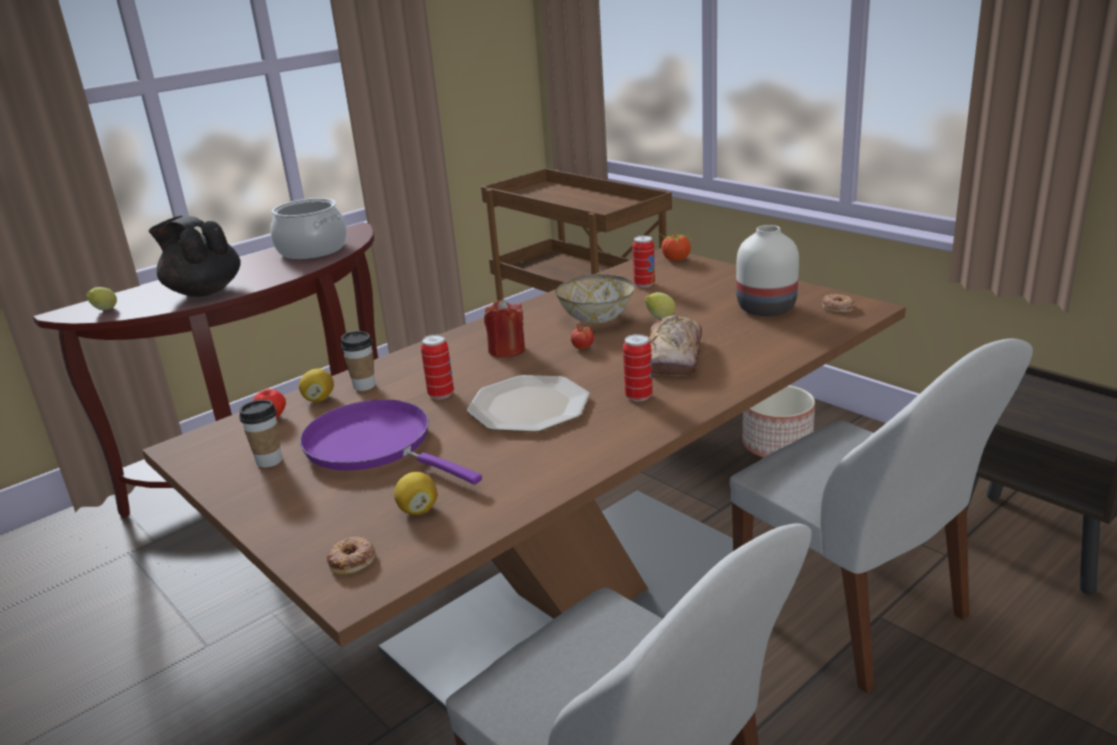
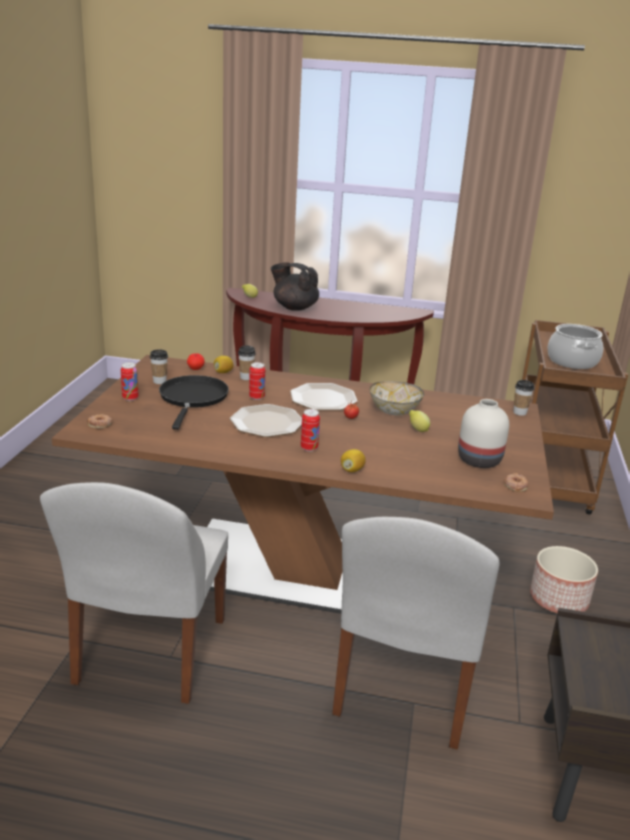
camera: 50 degrees right, 0 degrees up
(204, 291) = (294, 307): black teapot -> black teapot turned 60 degrees counterclockwise
(313, 250) = (376, 312): cooking pot -> cooking pot (572, 361)
(375, 445) = (193, 398): purple frying pan -> black frying pan
(418, 509) = (148, 425): lemon -> lemon (352, 470)
(507, 350) = (323, 399): red candle -> plate
(644, 284) = (463, 413): can -> can (130, 398)
(674, 356) = (370, 446): bread -> none
(675, 259) = (519, 412): tomato -> cup

